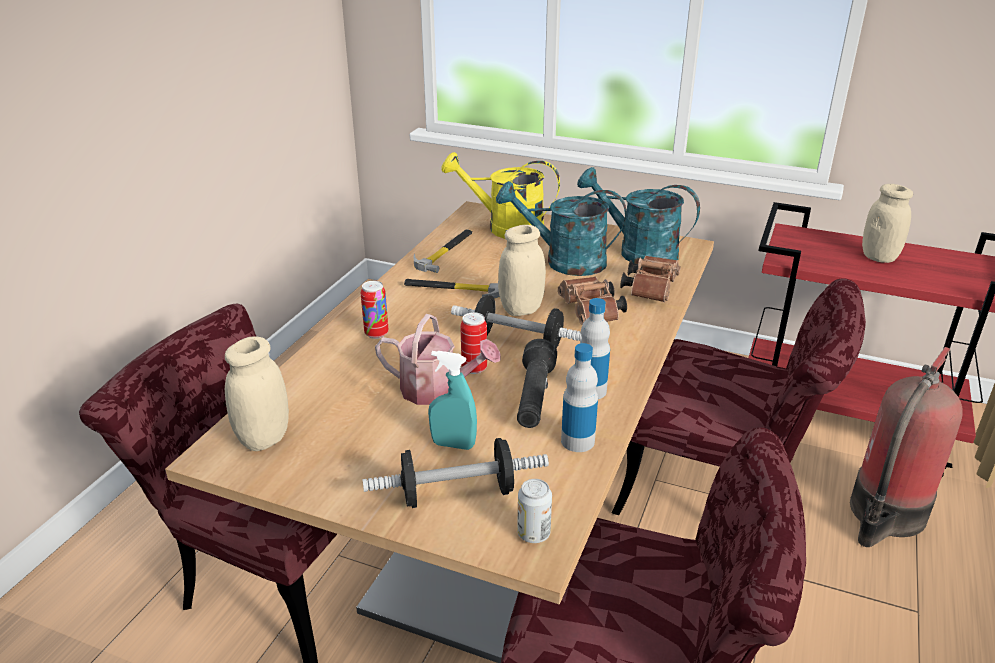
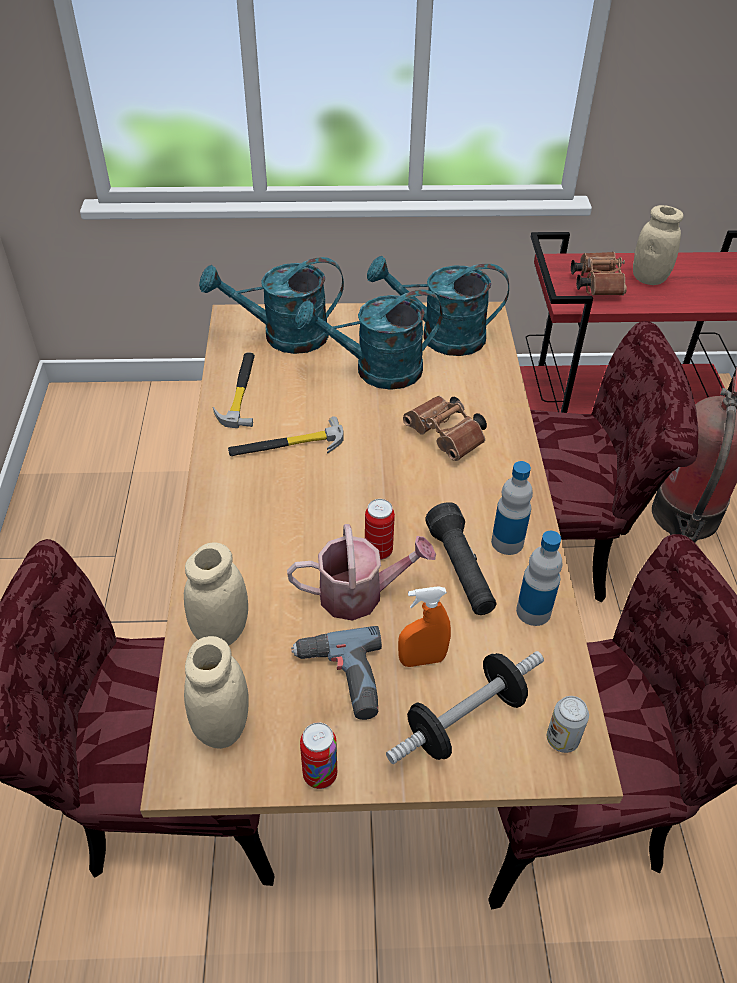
camera: 25 degrees left, 15 degrees up
(376, 334) = (244, 536): can -> can (320, 775)
(376, 438) = (341, 680): none -> power drill
(453, 444) = (422, 660): turquoise spray bottle -> orange spray bottle
(505, 228) = (283, 336): yellow watering can -> turquoise watering can
(518, 342) = (399, 500): dumbbell -> none
(521, 309) = (374, 453): beige jar -> beige jar (222, 632)
(651, 289) = (483, 387): brown binoculars -> brown binoculars (596, 283)

